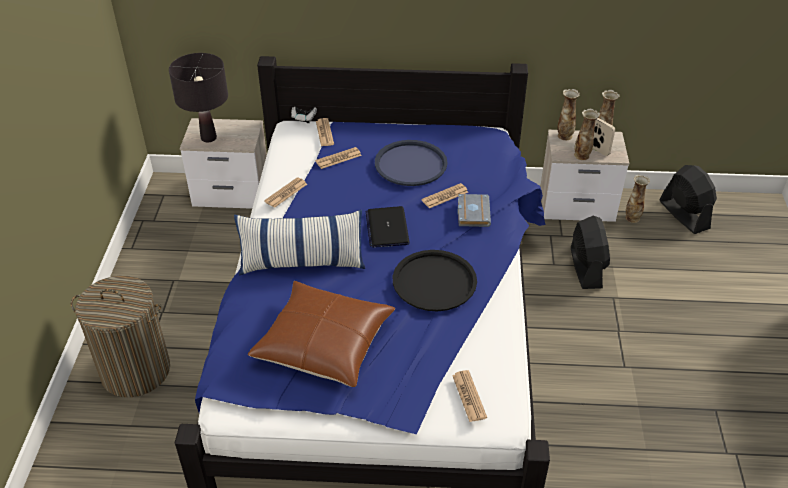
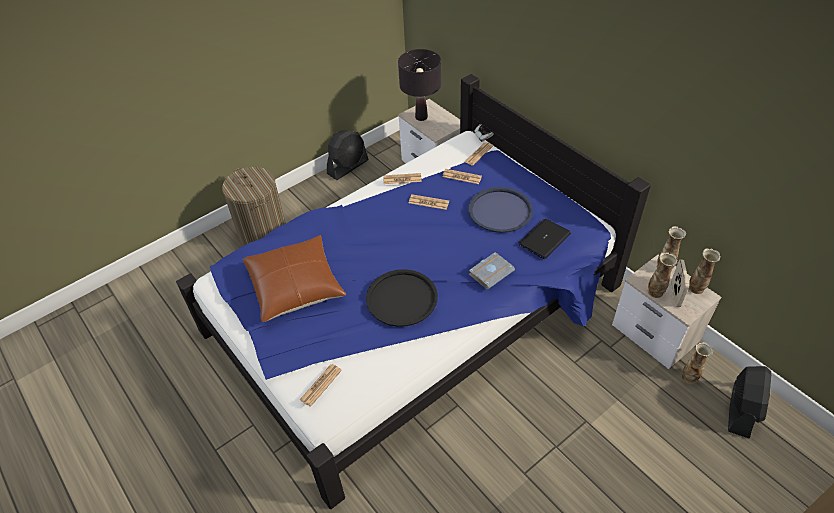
camera: 50 degrees right, 5 degrees up
(302, 262) = (351, 228): pillow -> none
(387, 228) = (424, 243): laptop -> laptop (544, 239)
(445, 196) = (491, 248): newspaper -> newspaper (428, 202)
(586, 268) = (595, 383): black fan -> black fan (348, 167)

